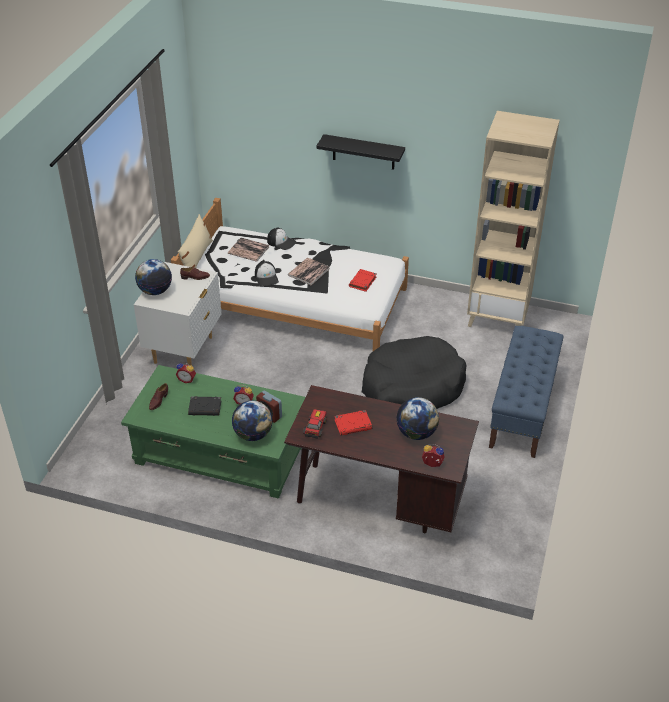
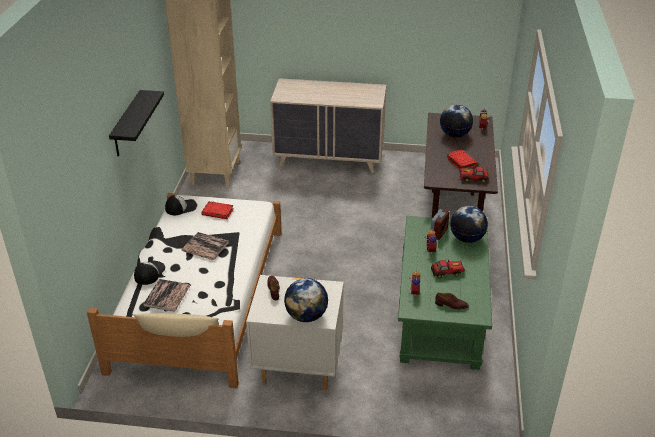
camera: 100 degrees left, 5 degrees down
(205, 408) = (447, 272): black book -> toy car
(266, 277) = (217, 275): cap -> cap (181, 207)
(412, 387) = (317, 211): black dog bed -> none
(522, 410) = (329, 159): blue bench -> beige dresser

